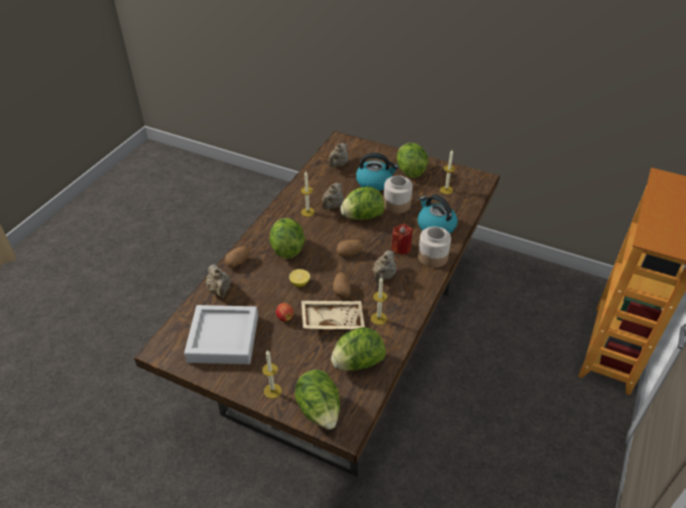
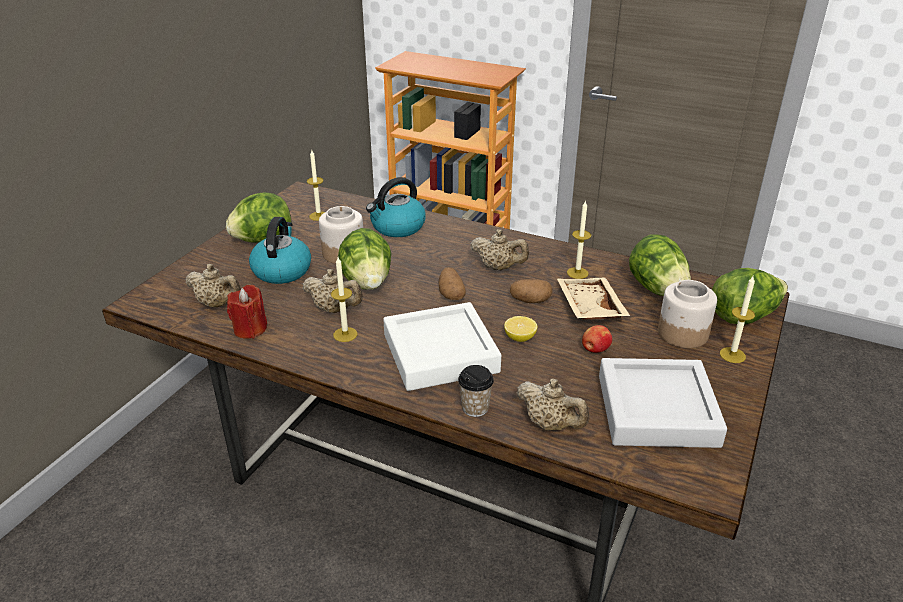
camera: 90 degrees left, 10 degrees down
(220, 291) = (550, 424): beige teapot -> beige teapot turned 60 degrees clockwise
(238, 262) = (475, 408): potato -> cup
(287, 249) = (440, 353): lettuce -> white tray
(401, 248) = (440, 253): red candle -> red candle (250, 329)
(433, 257) = (458, 232): jar -> jar (682, 333)

